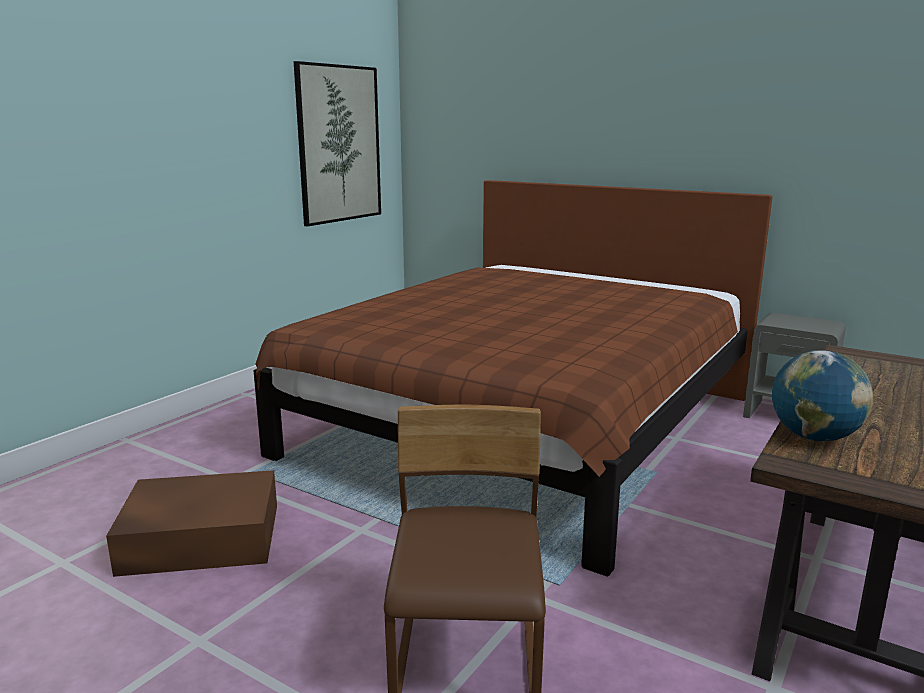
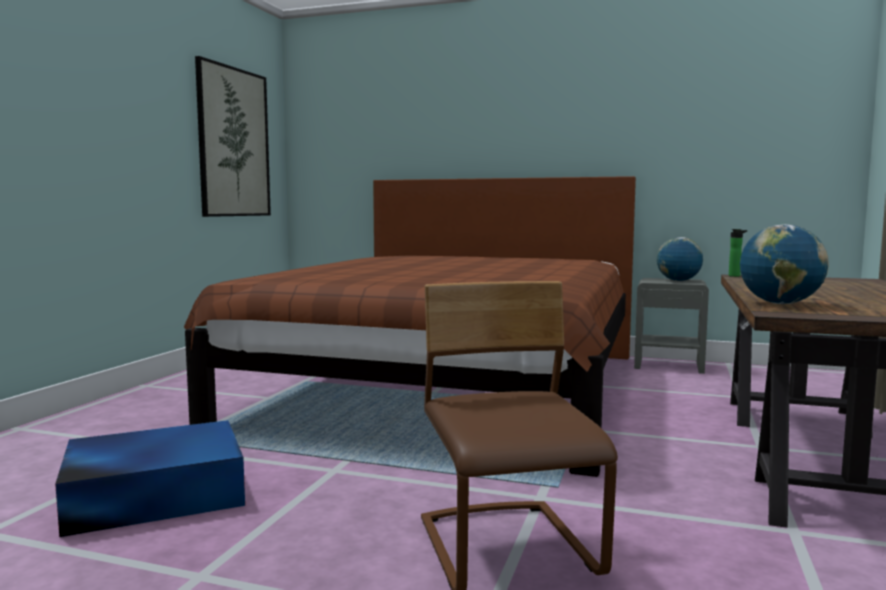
camera: 15 degrees left, 10 degrees down
(199, 538) = (152, 494): brown storage box -> blue storage box
(807, 324) = (678, 281): none -> globe
(839, 352) = (736, 276): none -> bottle

